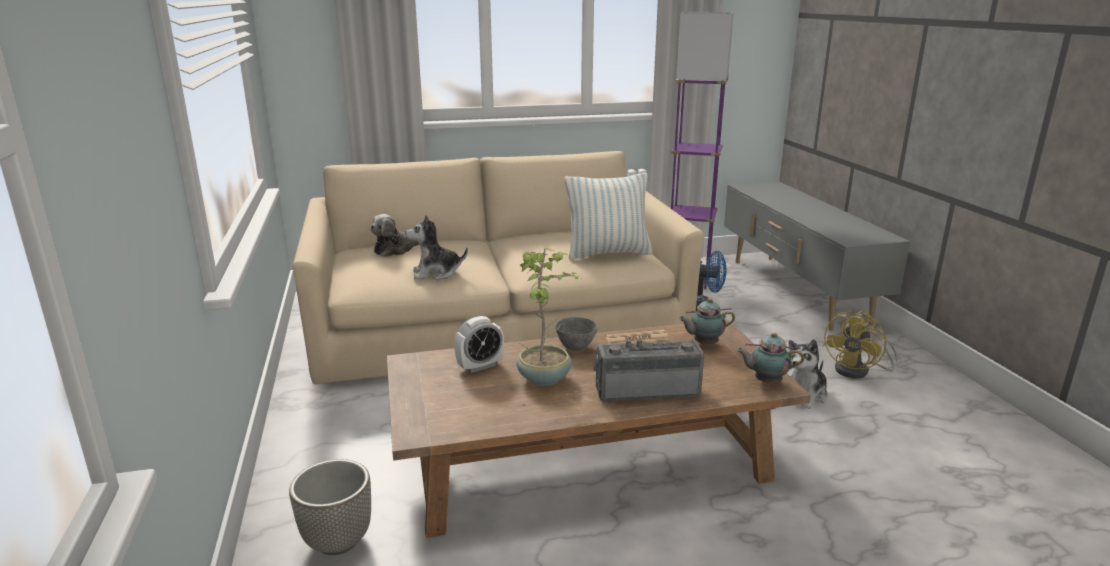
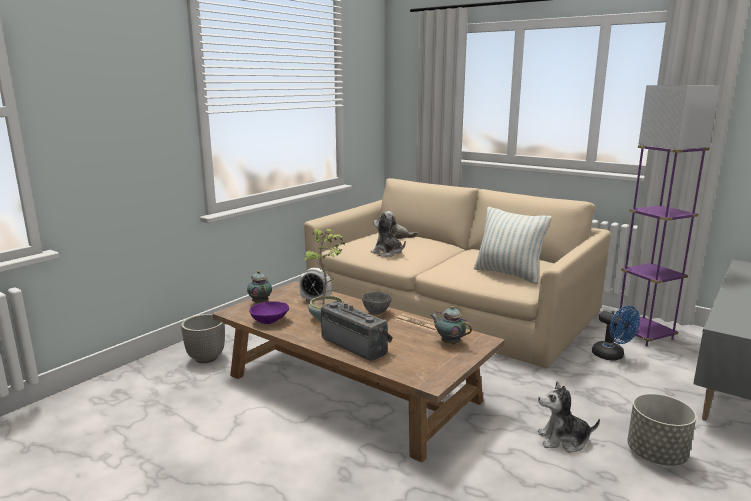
camera: 50 degrees right, 5 degrees down
(496, 416) = (270, 321): none -> purple bowl
(765, 381) = (429, 376): teapot -> teapot (260, 302)
(858, 371) = (656, 455): yellow fan -> grey planter

